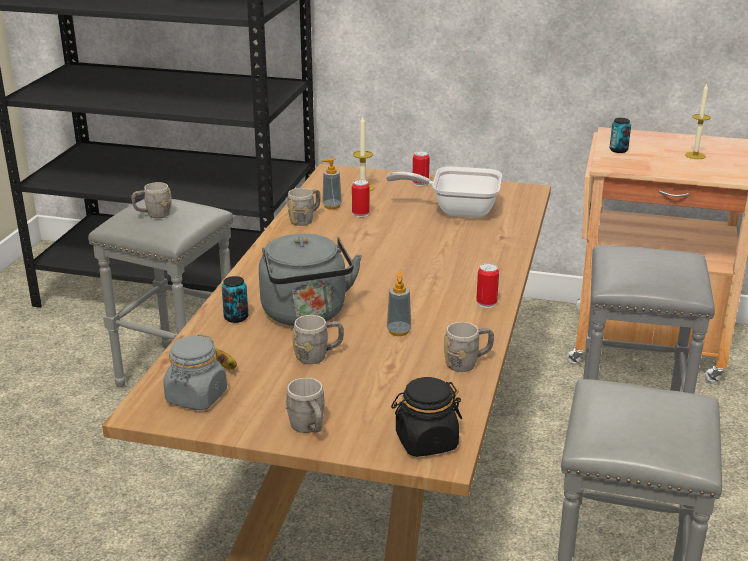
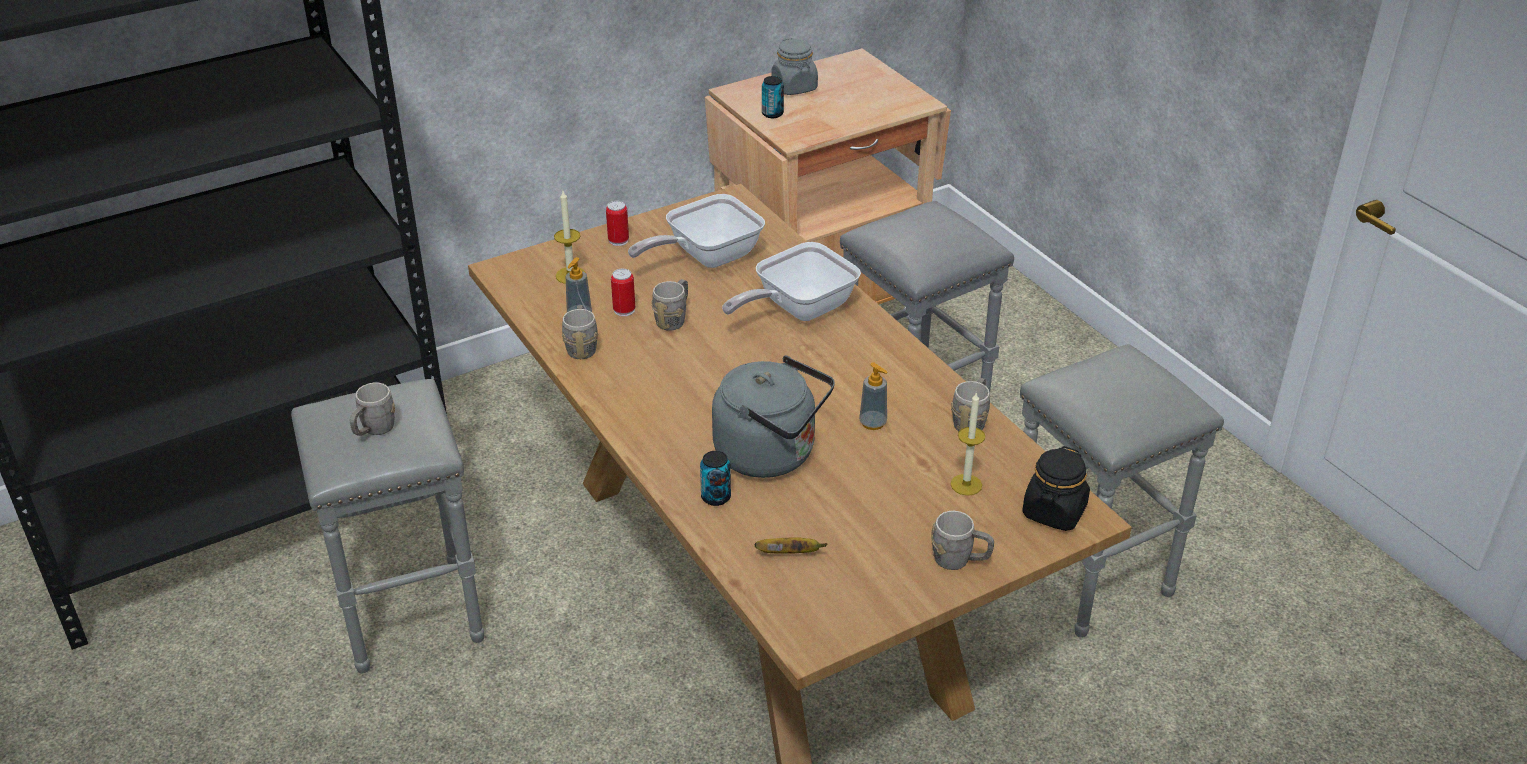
camera: 45 degrees left, 10 degrees up
(196, 397) = (826, 597): grey jar -> grey jar (794, 87)
(318, 356) = (852, 489): grey mug -> grey mug (673, 319)
(464, 256) = (797, 309): none -> frying pan
(486, 303) = (893, 351): can -> none
(695, 155) = (844, 91): candle -> candle (966, 485)

